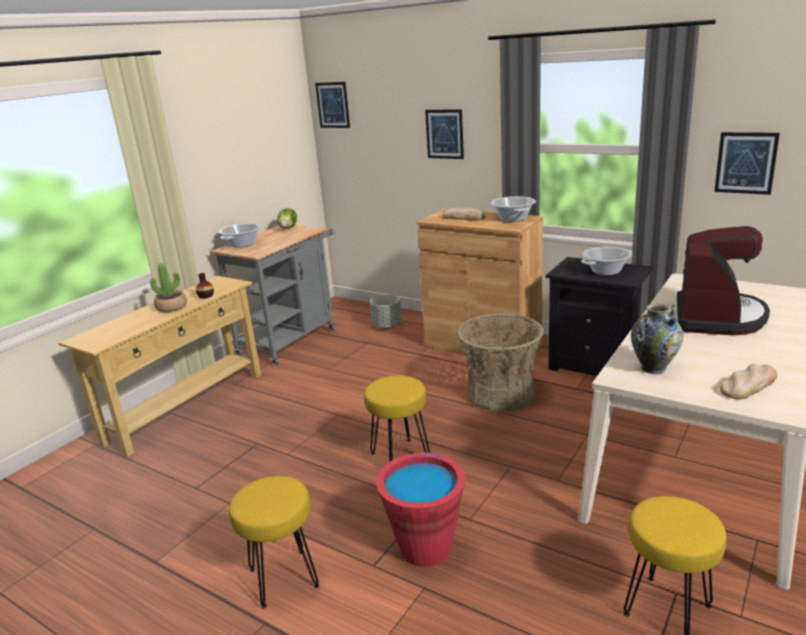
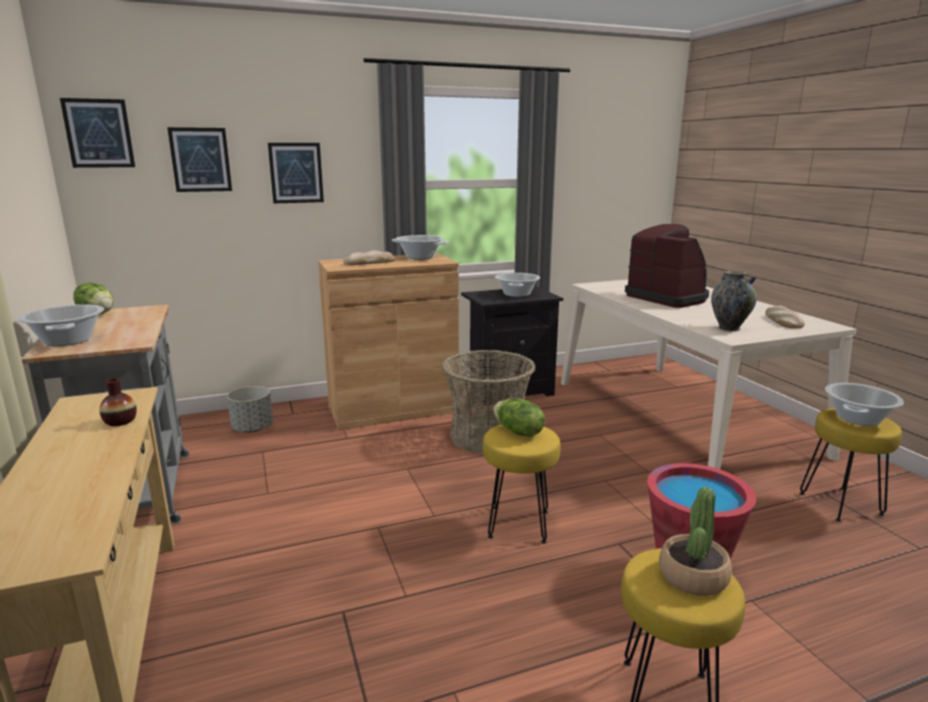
camera: 55 degrees left, 5 degrees down
(172, 307) = (88, 453): potted plant -> potted plant (692, 576)
(397, 384) = (518, 432): none -> lettuce
(676, 520) = (857, 418): none -> cooking pot
(745, 163) = (584, 190): picture -> picture (200, 160)

